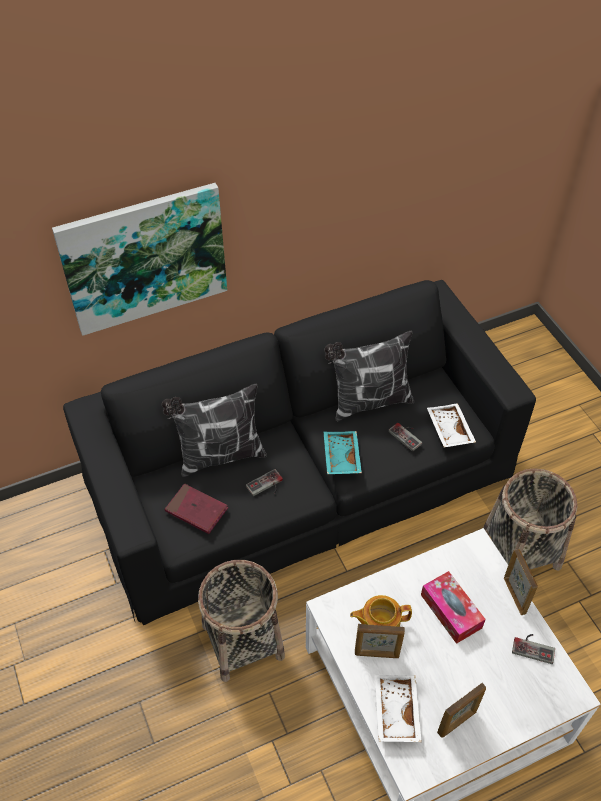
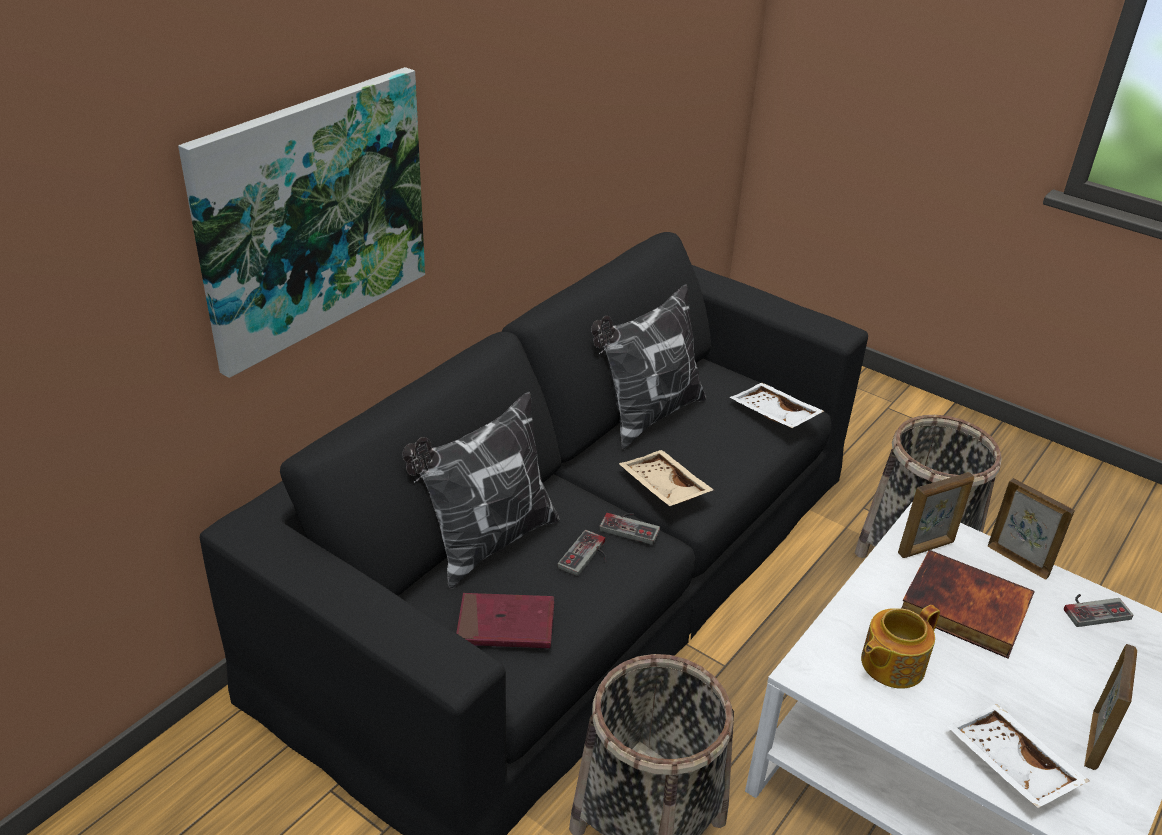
camera: 30 degrees left, 15 degrees down
(340, 457) = (662, 488): turquoise tray -> beige tray
(377, 654) = (920, 702): picture frame -> picture frame (926, 548)
(407, 435) = (729, 436): game controller -> game controller (631, 526)
(451, 611) = (963, 609): tissue box -> book

